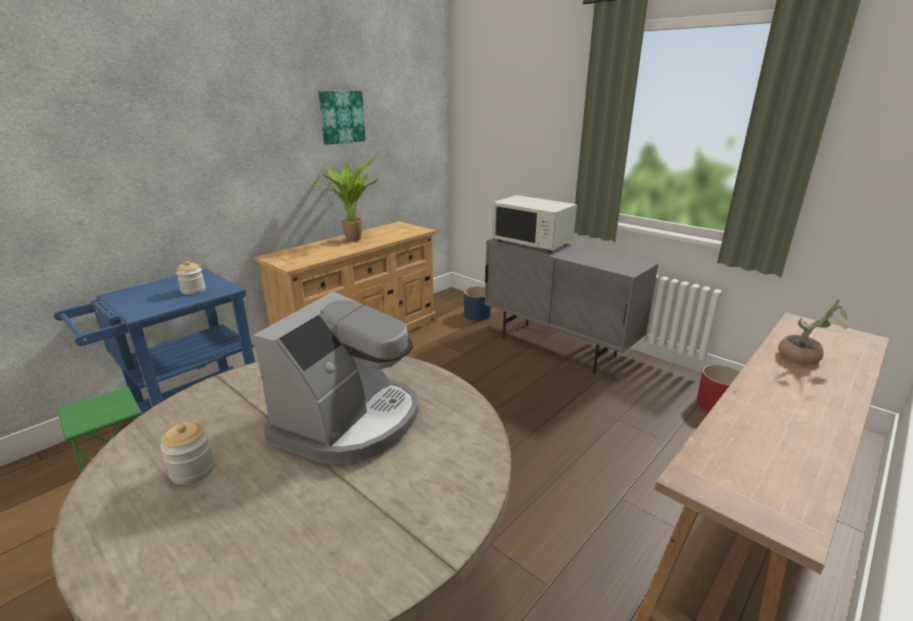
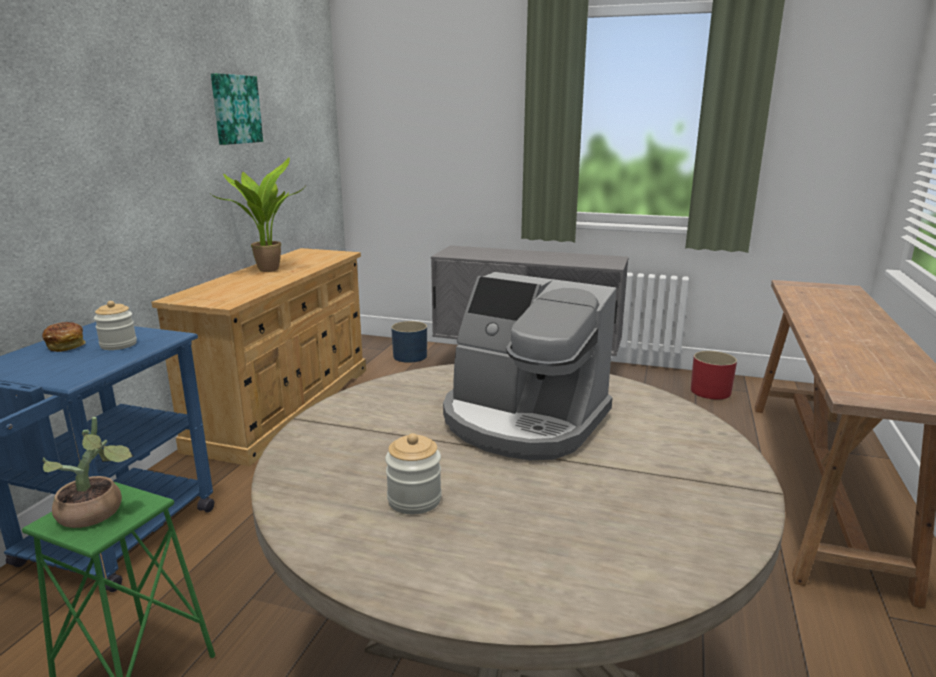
camera: 25 degrees left, 5 degrees down
(168, 285) = (66, 346): none -> bread
(349, 421) = (523, 421): coffee machine -> coffee machine turned 120 degrees clockwise
(532, 242) = (484, 253): white microwave -> none
(804, 358) = (824, 307): potted plant -> potted plant (96, 514)

